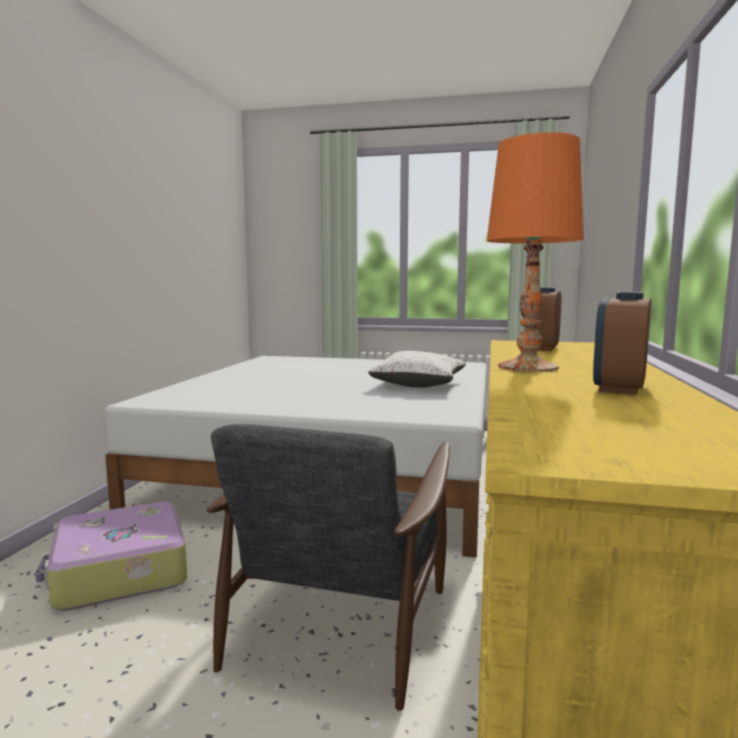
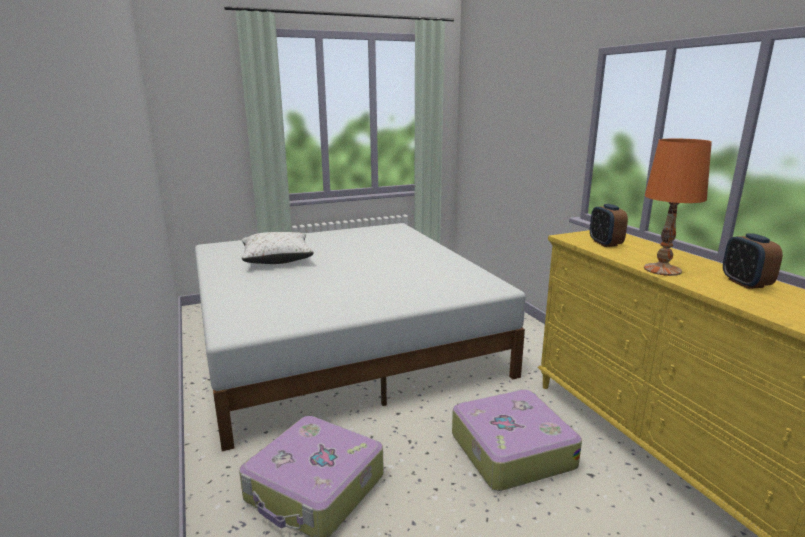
camera: 35 degrees left, 10 degrees up
(340, 620) = (510, 450): grey armchair -> suitcase
(418, 384) = (411, 258): white pillow -> white pillow (277, 259)

